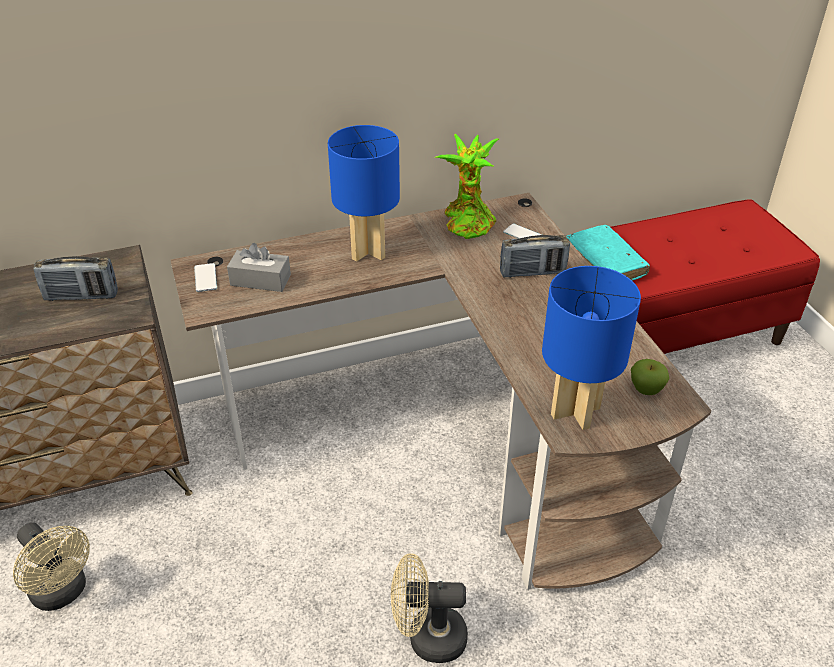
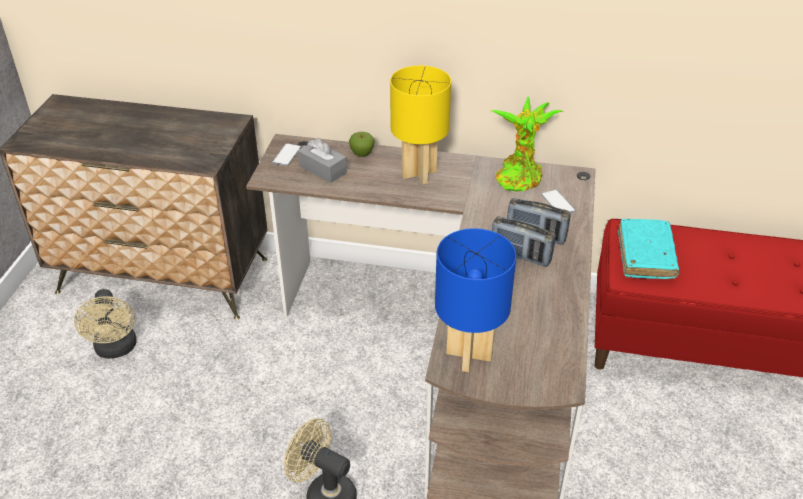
camera: 30 degrees right, 0 degrees up
(81, 296) = (187, 139): radio -> radio (520, 255)
(368, 250) = (419, 173): blue table lamp -> yellow table lamp
(646, 390) = (543, 362): apple -> apple (362, 154)

